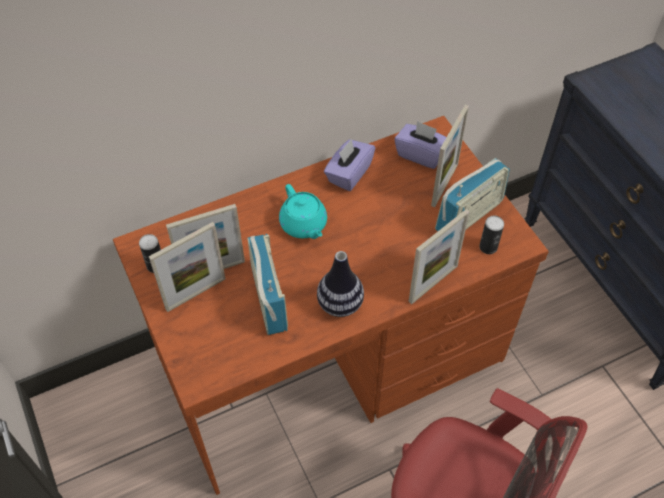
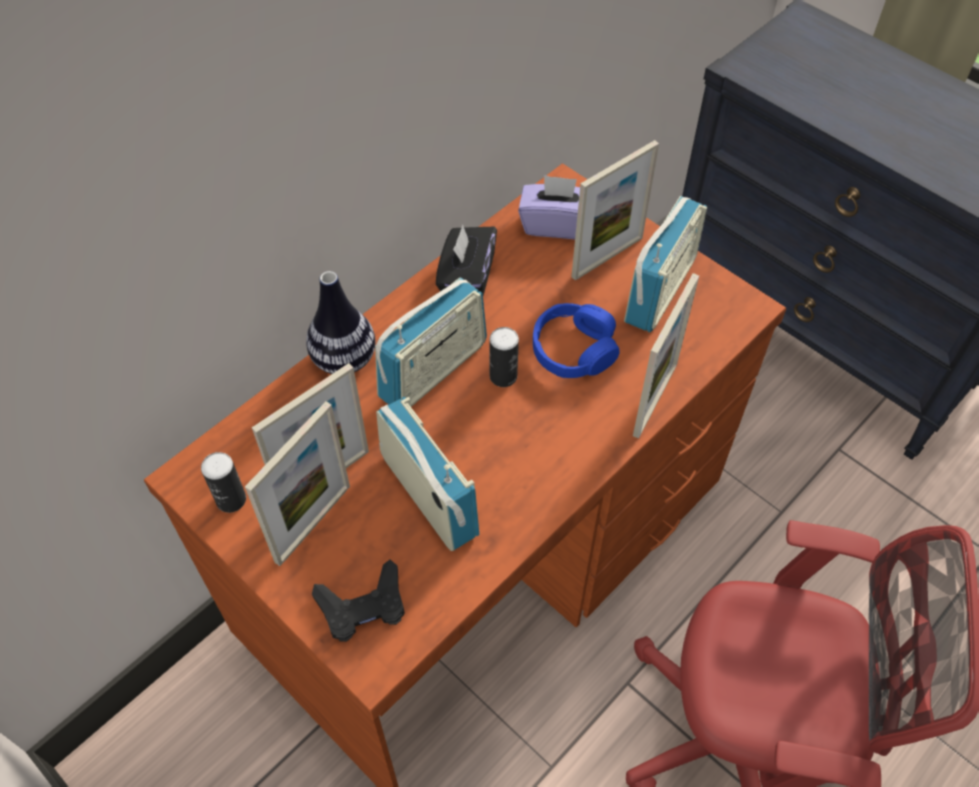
camera: 20 degrees left, 0 degrees up
(204, 350) = (363, 606): none -> black game controller
(304, 225) = (433, 370): turquoise teapot -> radio
(340, 304) = (537, 470): vase -> vase (344, 359)
(348, 174) = (466, 279): purple tissue box -> black tissue box
(396, 237) = (574, 350): none -> blue headphones
(444, 185) = (607, 257): picture frame -> picture frame turned 45 degrees clockwise
(488, 247) = (705, 326): can -> can (503, 376)

